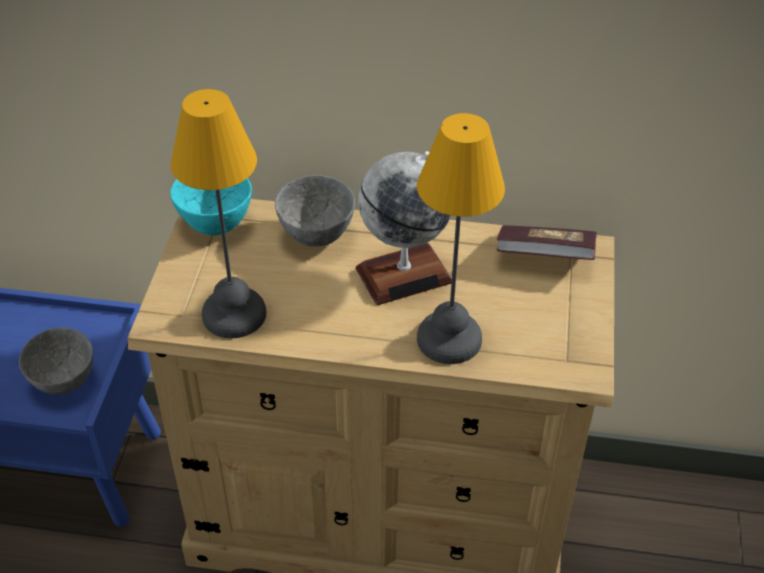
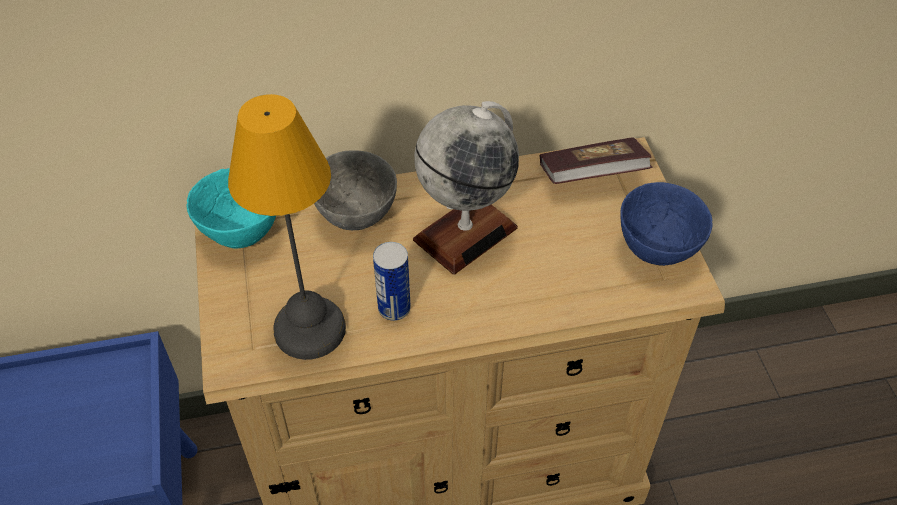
camera: 20 degrees left, 5 degrees up
(66, 382) = (107, 443): grey bowl -> none
(312, 318) = (394, 308): none -> can
(450, 340) = (545, 291): table lamp -> none
(573, 335) = (658, 250): none -> blue bowl

